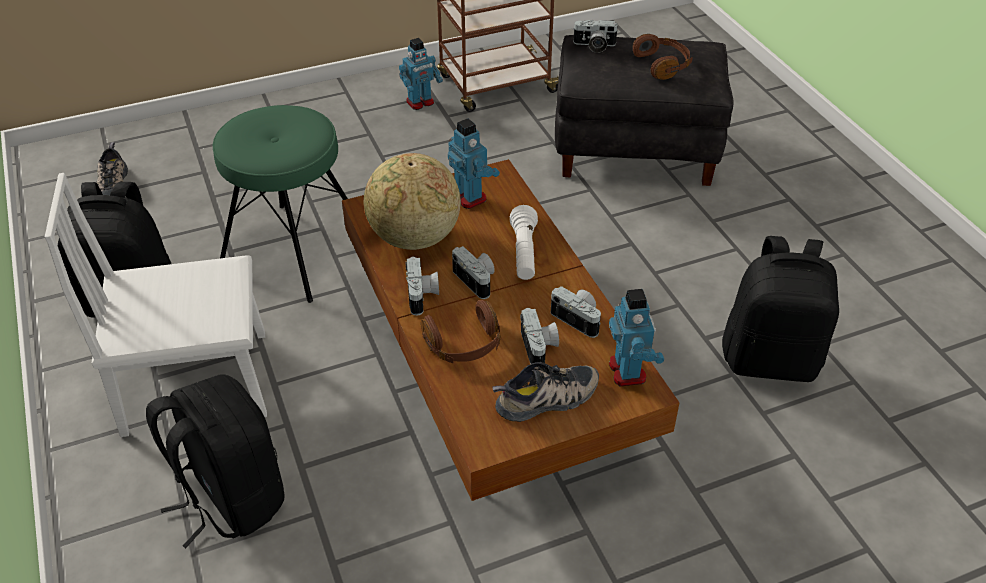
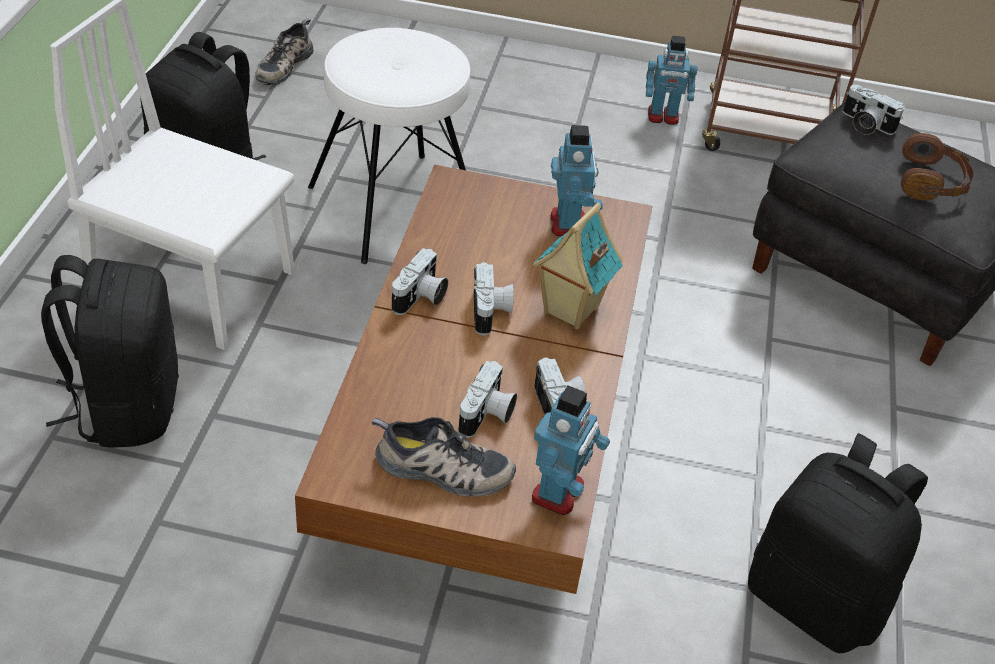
camera: 30 degrees right, 0 degrees up
(295, 251) = (394, 207): green stool -> white stool
(414, 238) = (469, 237): globe -> none
(464, 345) = (413, 368): brown headphones -> none
(524, 253) = (569, 311): white flashlight -> toy house

